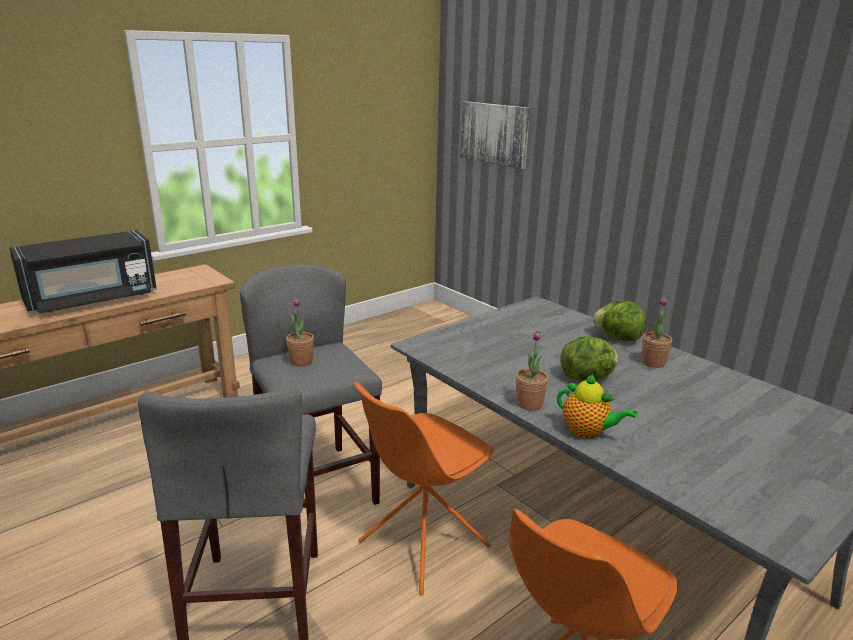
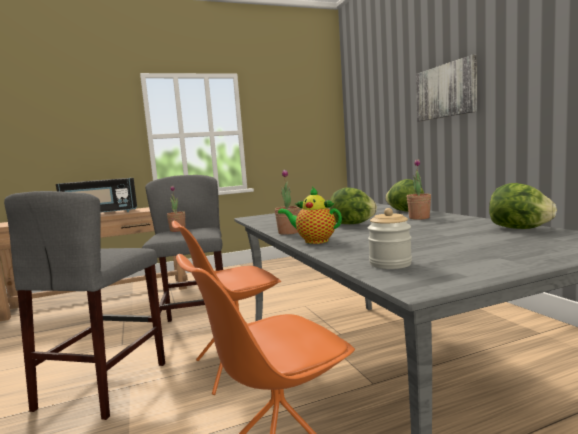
camera: 20 degrees right, 15 degrees down
(494, 133) = (372, 121): picture -> picture (446, 91)
(588, 432) = (313, 241): teapot -> teapot turned 150 degrees clockwise
(726, 495) = (390, 264): none -> jar
(782, 402) = (519, 228): none -> lettuce

